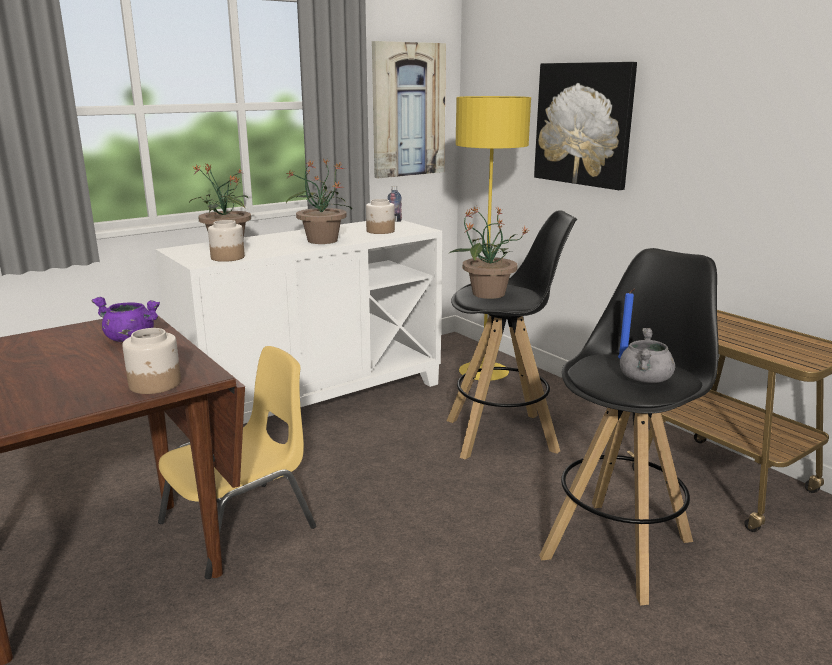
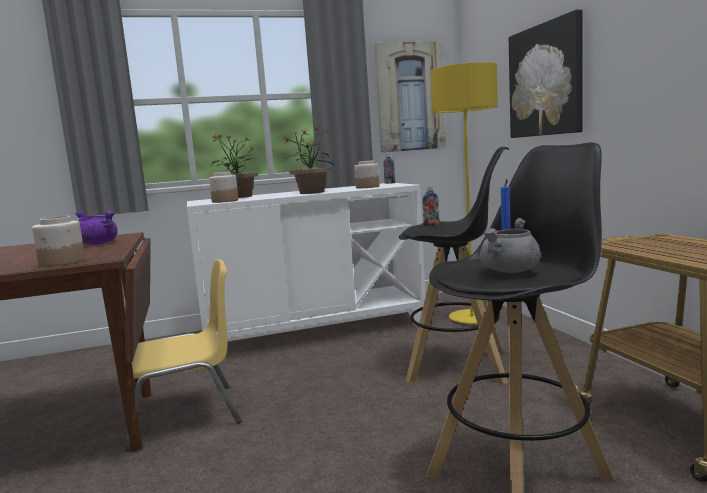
camera: 20 degrees right, 10 degrees down
(487, 294) = (431, 225): potted plant -> bottle

